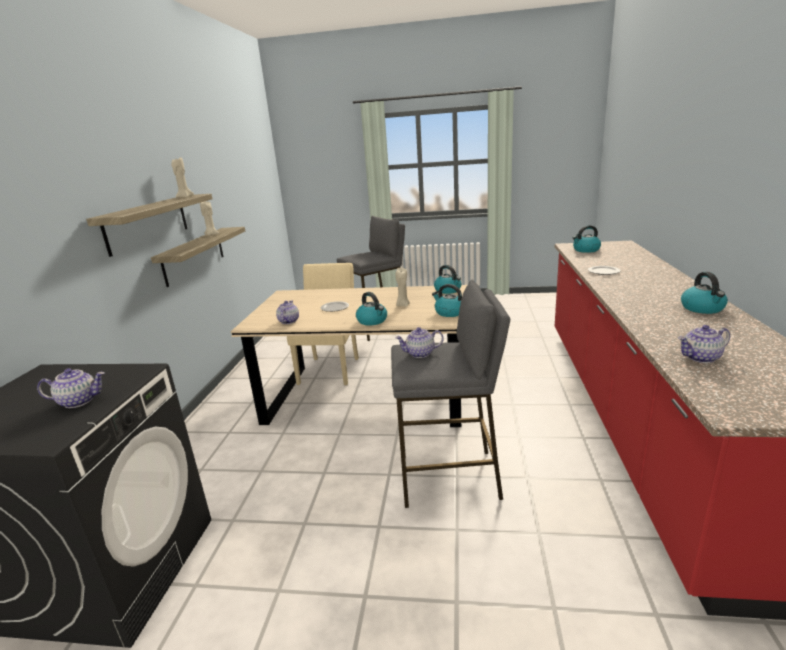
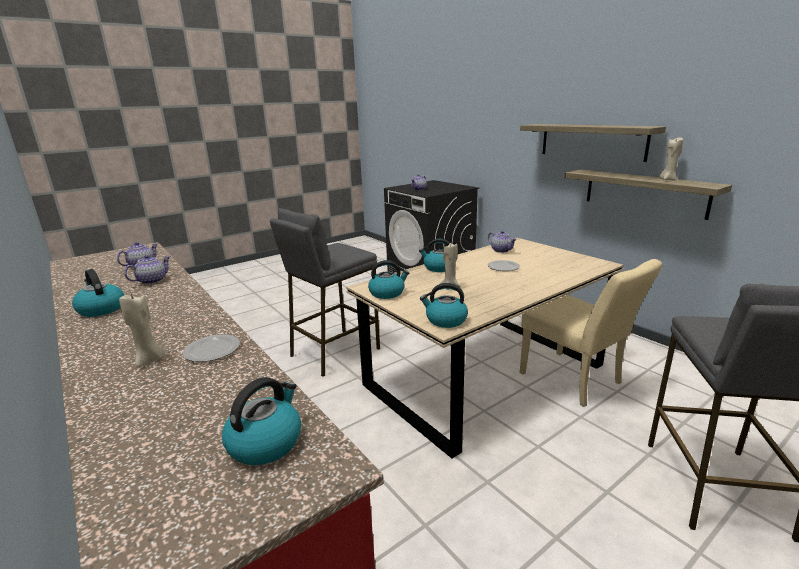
camera: 135 degrees right, 0 degrees up
(184, 197) = (629, 126): beige candle -> beige candle (150, 360)
(420, 354) = (342, 250): teapot -> teapot (152, 280)

